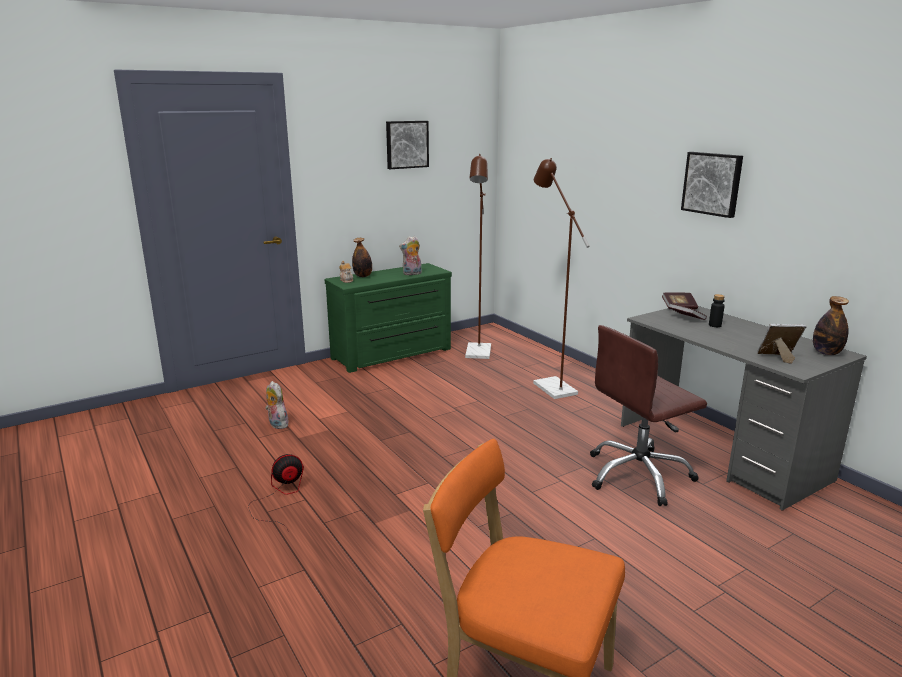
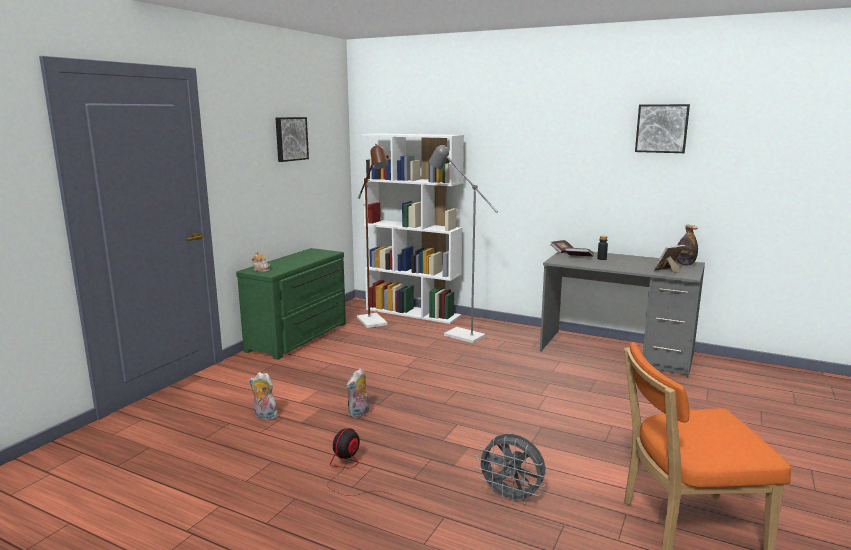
camera: 30 degrees left, 5 degrees down
(363, 276) = (271, 265): bottle -> none
(386, 575) = (511, 497): none -> grey fan
(412, 274) = (313, 257): plush toy -> plush toy (359, 414)
(532, 350) = (413, 312): none -> white bookcase
(550, 385) = (458, 334): brown floor lamp -> grey floor lamp
(638, 475) = (589, 379): brown office chair -> none
(712, 183) = (573, 157): picture -> picture (662, 128)

